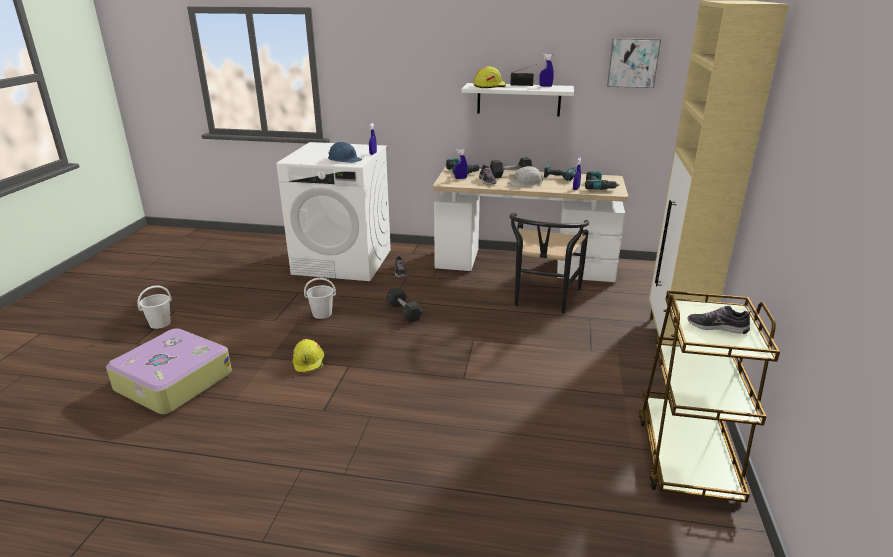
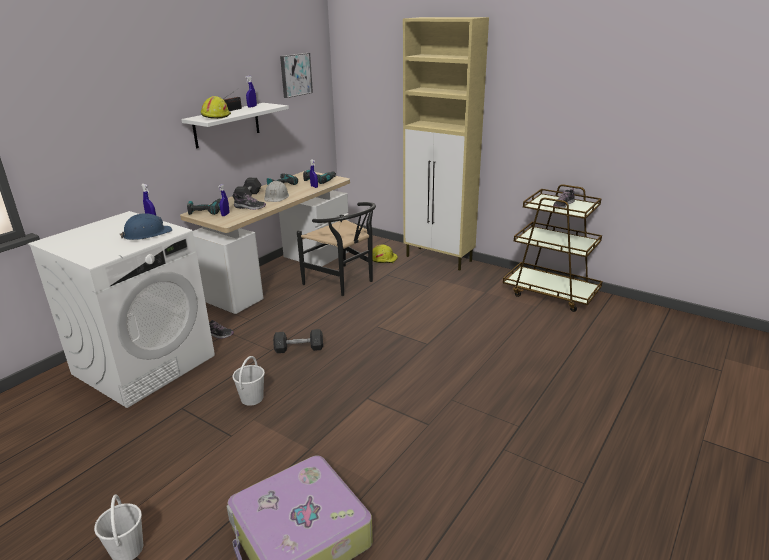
camera: 65 degrees left, 0 degrees up
(309, 362) = (342, 421): yellow hard hat -> yellow hard hat (384, 259)

